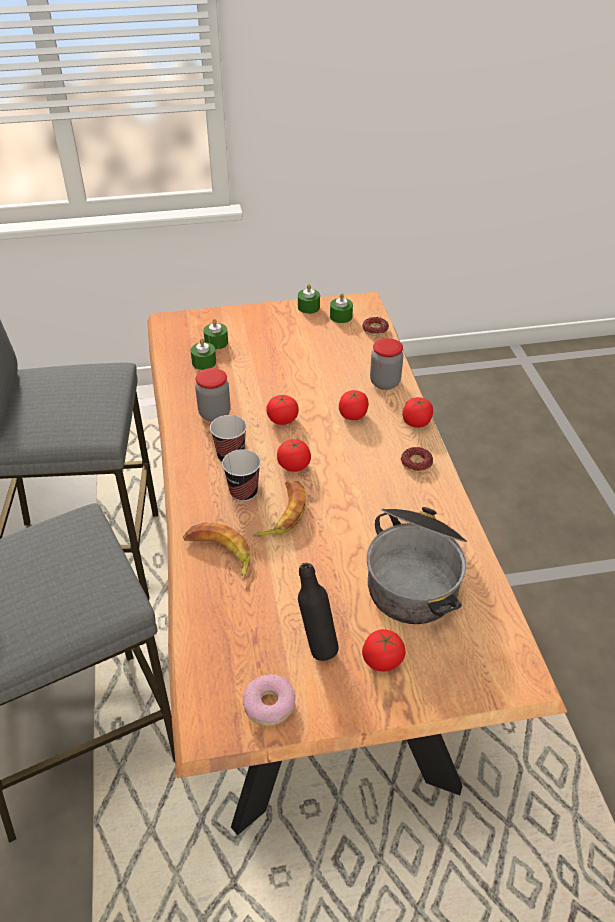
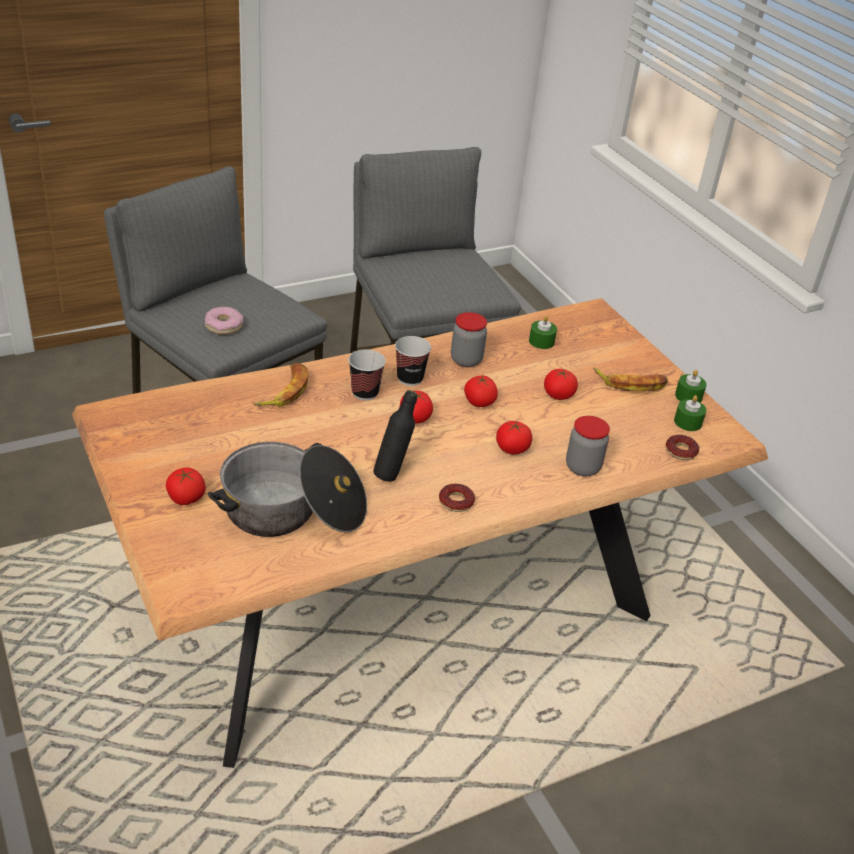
camera: 70 degrees right, 5 degrees down
(216, 342) = (579, 344): green candle -> none
(269, 704) = (131, 439): donut -> donut (224, 326)
(282, 513) = (346, 419): banana -> banana (631, 383)
(317, 645) = (196, 458): black bottle -> black bottle (392, 473)
(416, 422) = (525, 497): tomato -> tomato (558, 395)

